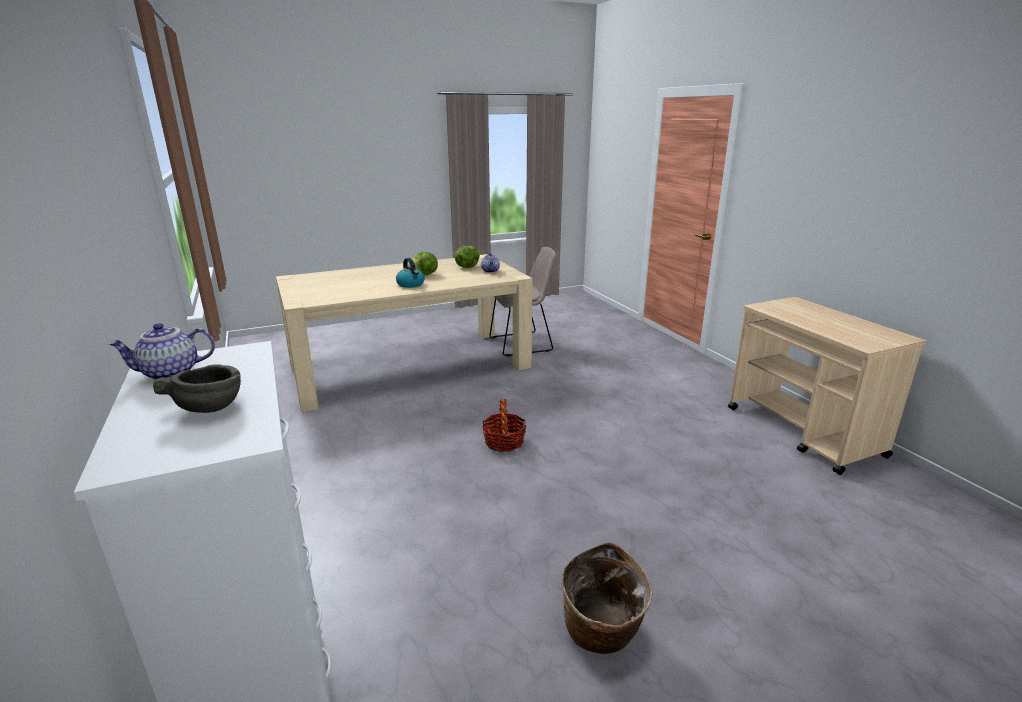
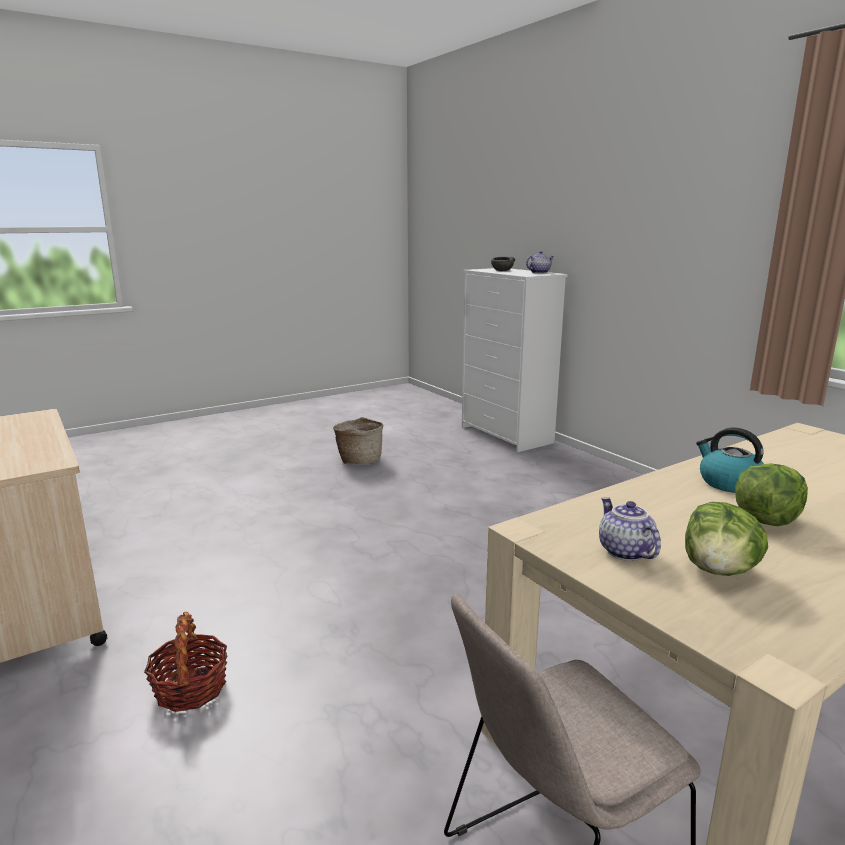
camera: 170 degrees right, 5 degrees down
(504, 442) = (463, 556): basket -> basket (191, 688)

